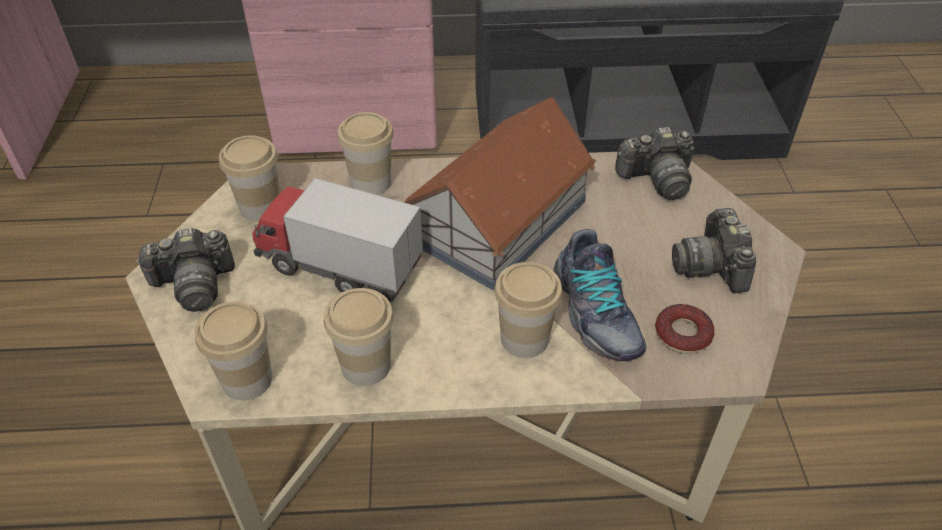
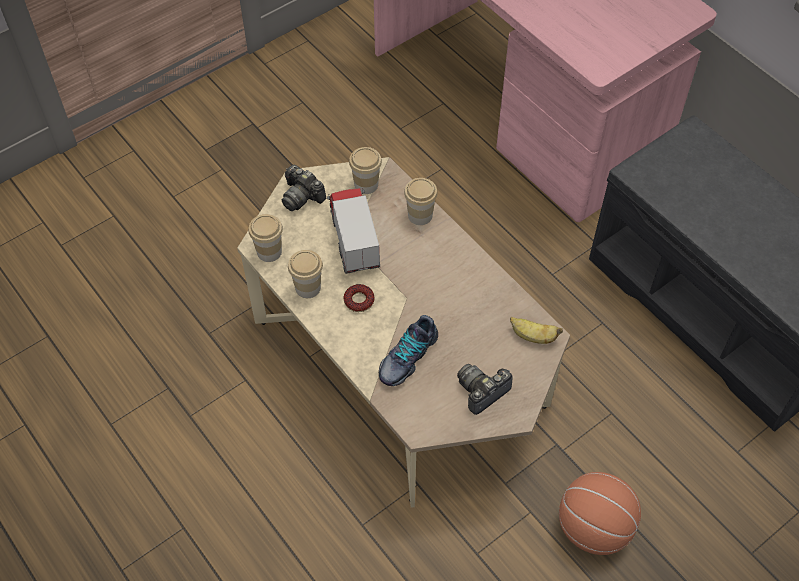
camera: 55 degrees right, 10 degrees up
(498, 222) = (437, 284): toy house -> none
(524, 339) = (369, 337): cup -> none
(656, 179) = (532, 336): camera -> banana
(683, 334) = (423, 399): donut -> donut (359, 300)
(828, 350) = (593, 527): none -> basketball

